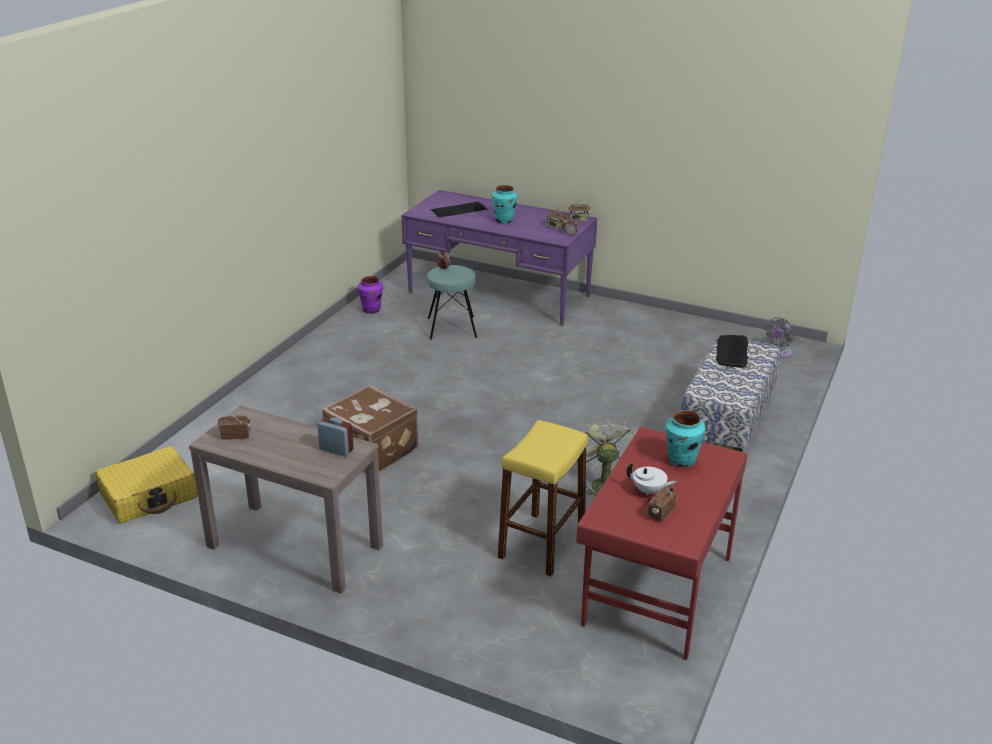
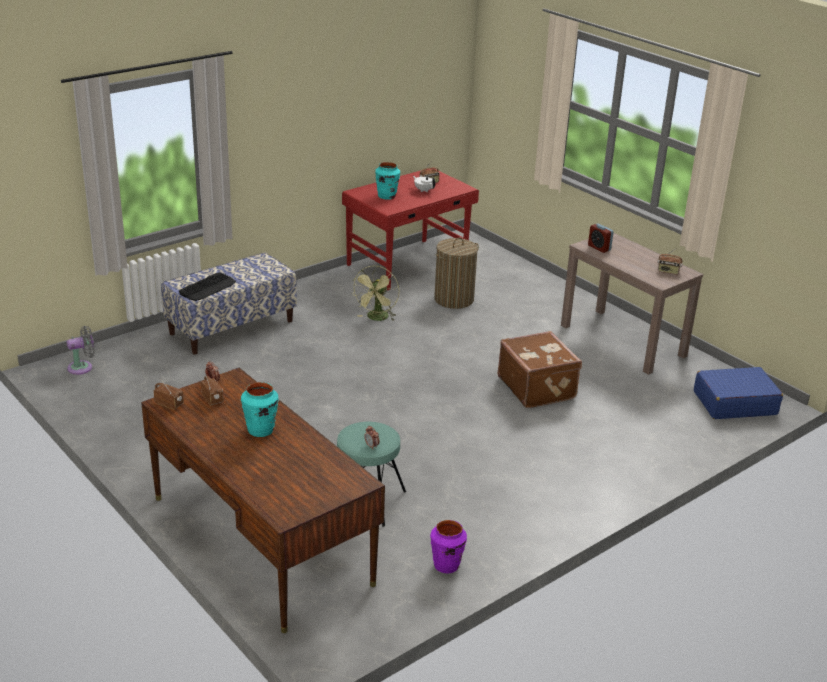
camera: 155 degrees left, 0 degrees up
(149, 496) = (734, 403): yellow suitcase -> blue suitcase
(459, 209) = (295, 472): keyboard -> none
(498, 294) = (261, 540): purple desk -> brown desk
(542, 544) = (453, 299): yellow stool -> laundry basket

